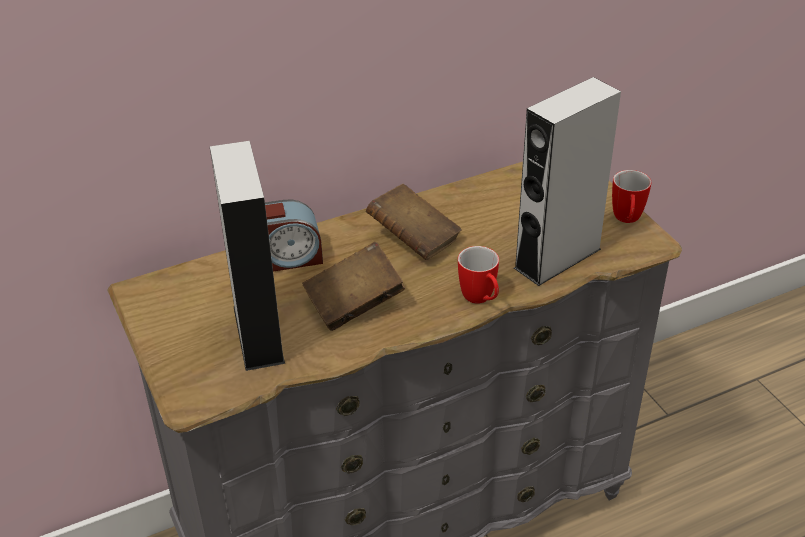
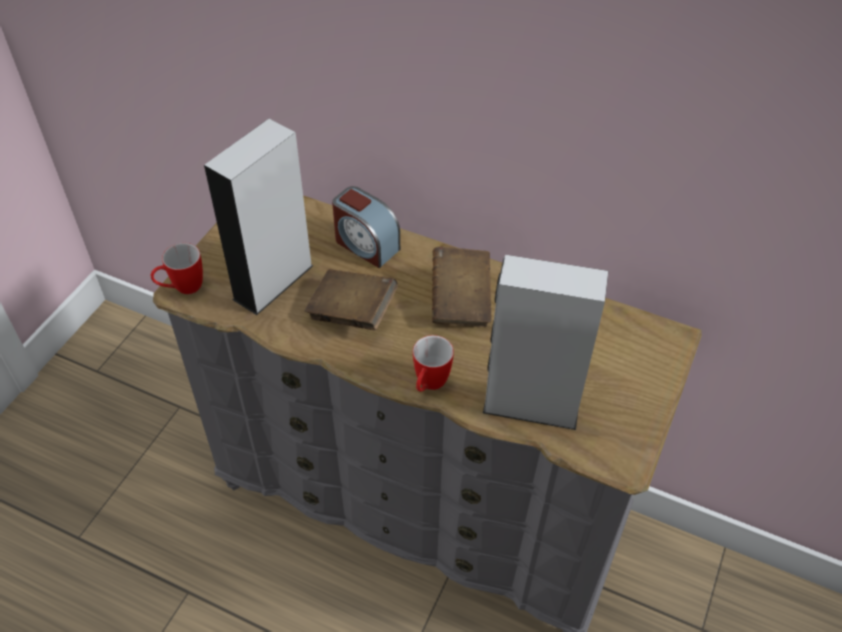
camera: 50 degrees right, 10 degrees up
(627, 220) = (636, 427): mug -> mug (182, 288)

